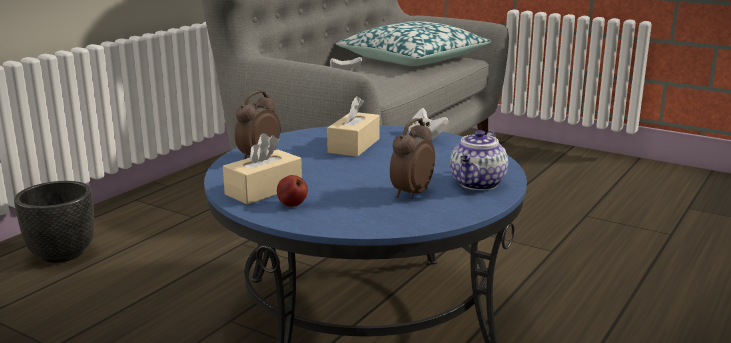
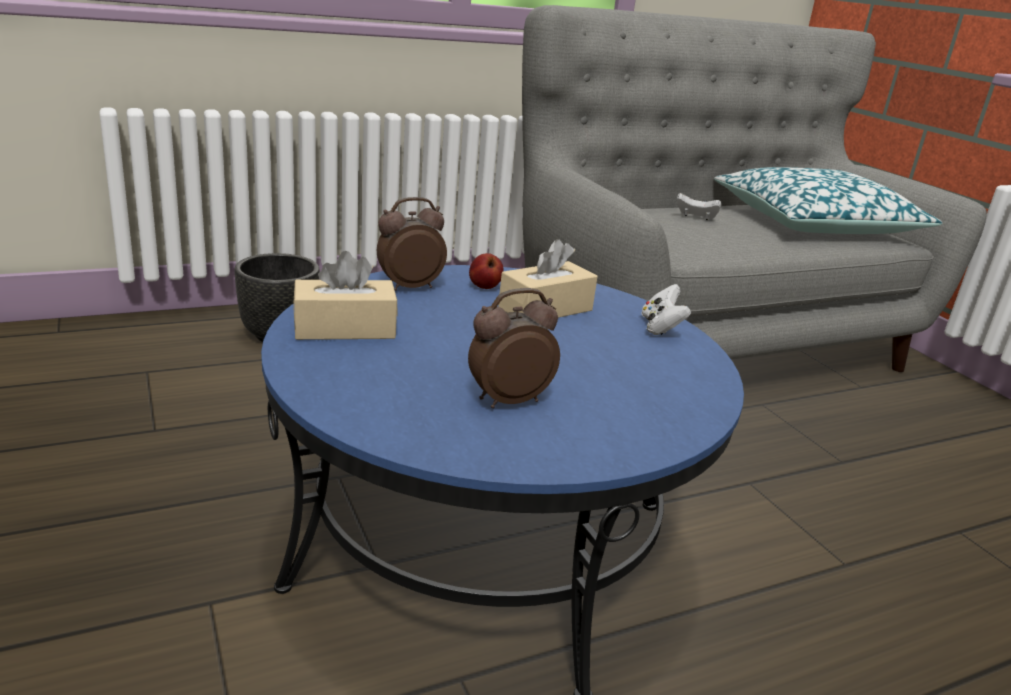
camera: 30 degrees right, 5 degrees up
(291, 205) = (340, 359): apple -> apple (484, 287)
(478, 184) = (624, 423): teapot -> none

